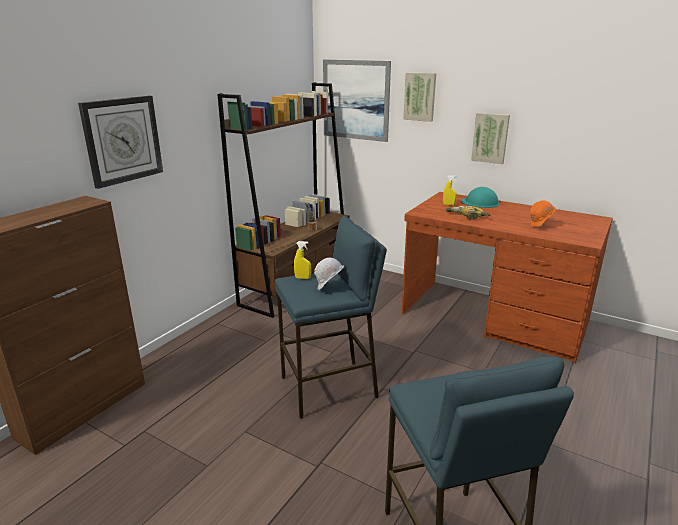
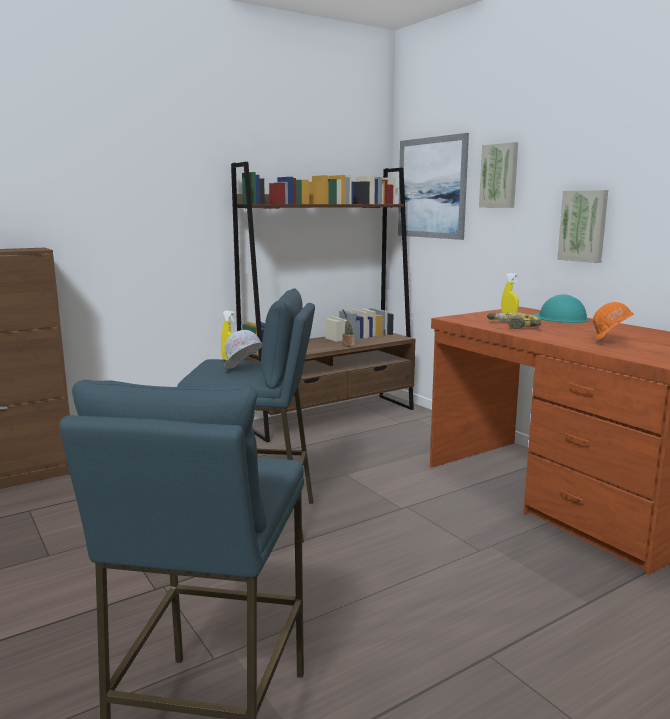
camera: 25 degrees right, 10 degrees down
(122, 140) = (101, 198): wall clock -> none

